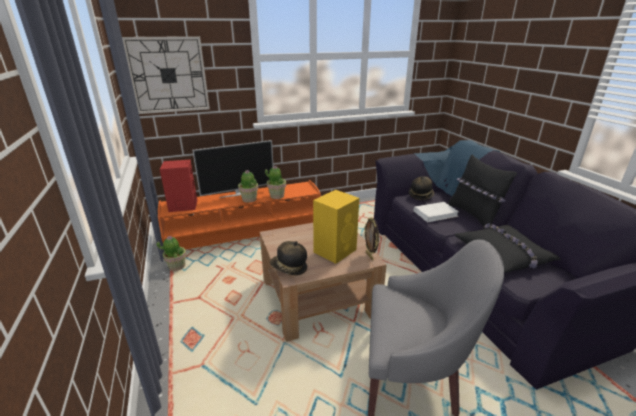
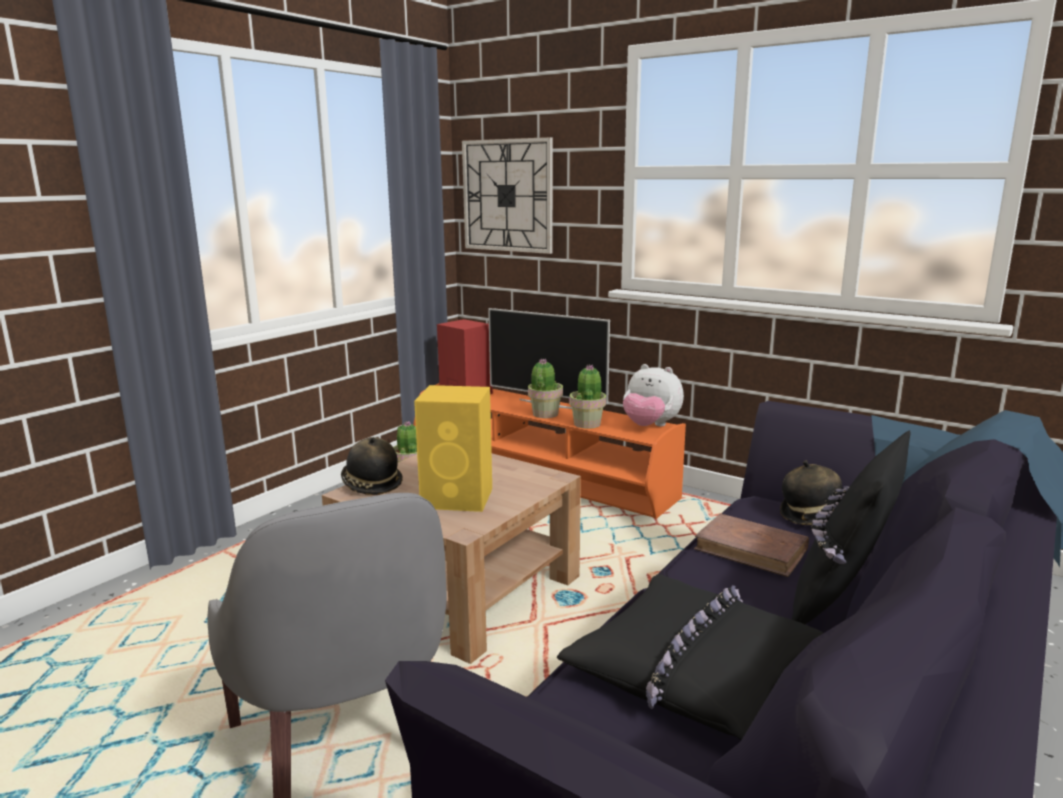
camera: 55 degrees right, 10 degrees down
(300, 186) = (650, 426): none -> plush toy
(370, 256) = (475, 526): picture frame -> none
(435, 214) = (751, 550): white book -> brown book

